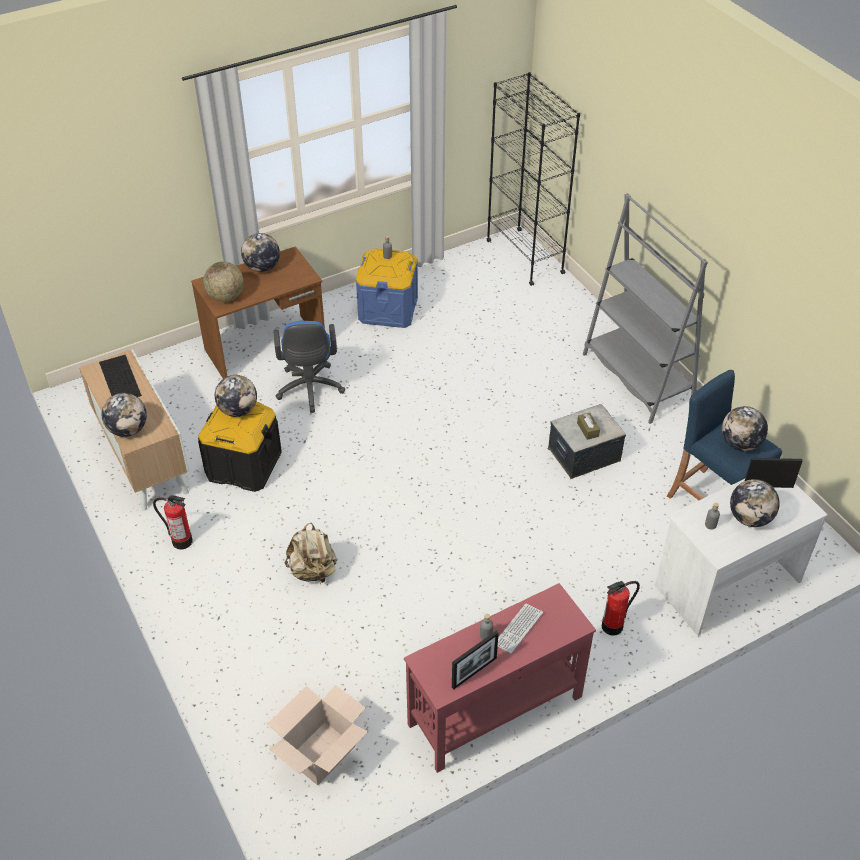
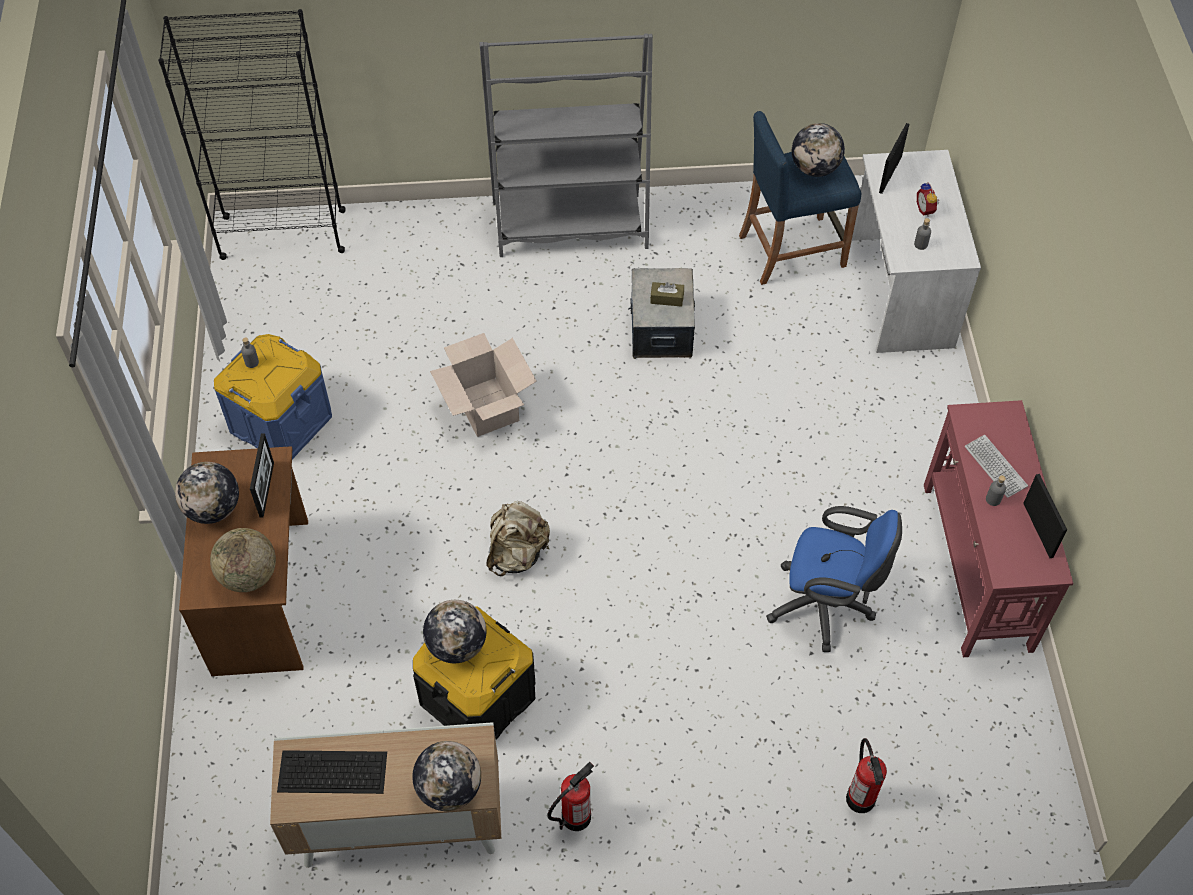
camera: 65 degrees left, 10 degrees up
(286, 282) = (266, 489): none -> picture frame
(310, 391) = (382, 570): blue office chair -> blue office chair (826, 606)
(313, 571) = (701, 676): beige backpack -> beige backpack (517, 554)
(321, 753) = (969, 759): cardboard box -> cardboard box (487, 407)
(612, 626) = (912, 413): fire extinguisher -> fire extinguisher (860, 798)
(750, 518) = (926, 209): globe -> alarm clock

